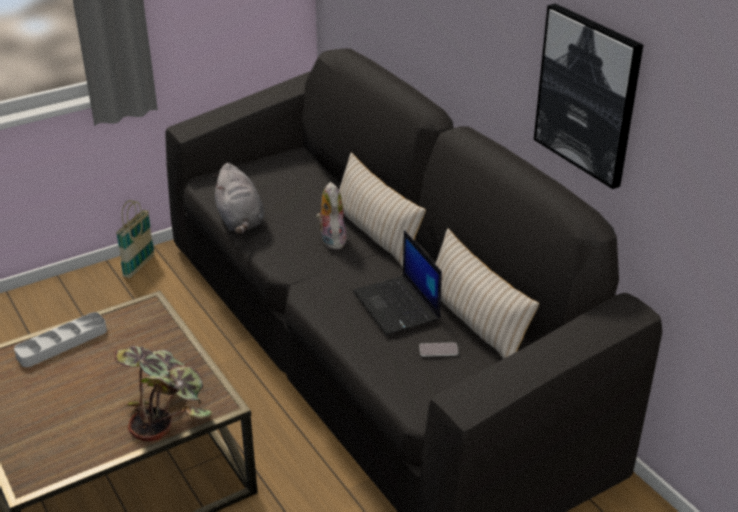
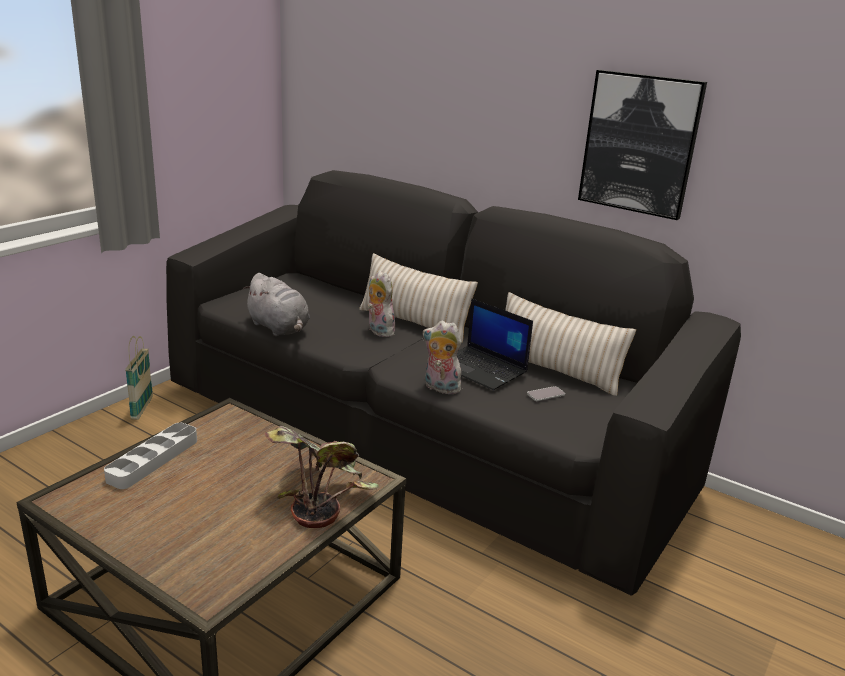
camera: 25 degrees left, 10 degrees down
(337, 322) = (440, 388): none -> plush toy

